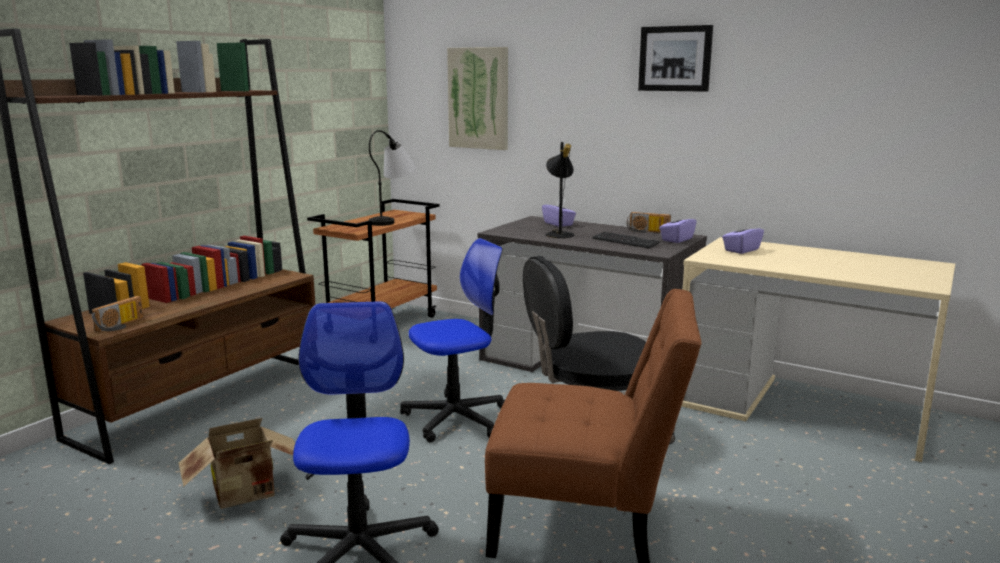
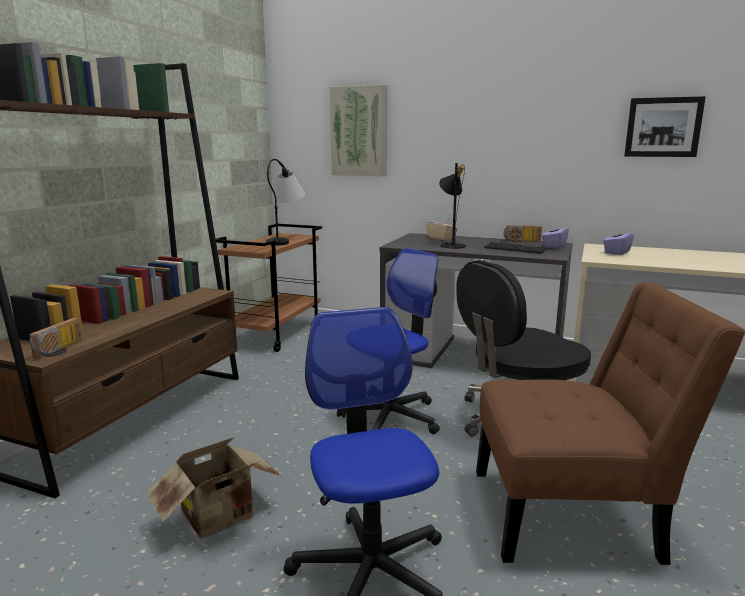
camera: 10 degrees left, 0 degrees up
(558, 224) = (441, 238): purple tissue box -> beige tissue box
(675, 58) = (544, 91): picture -> picture (663, 127)

